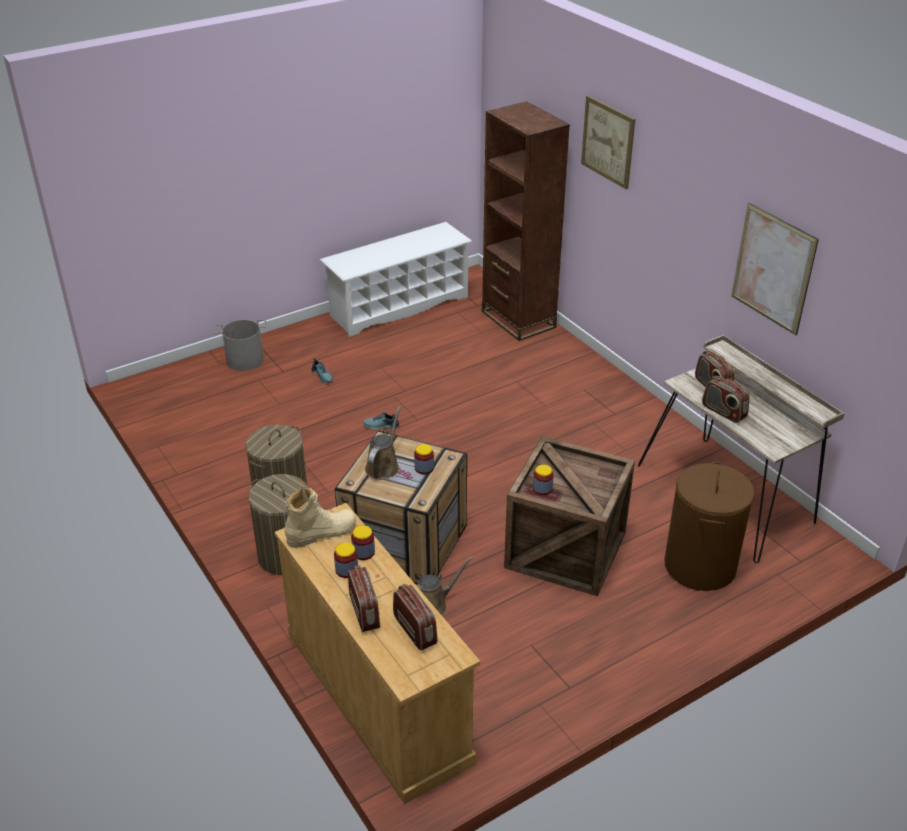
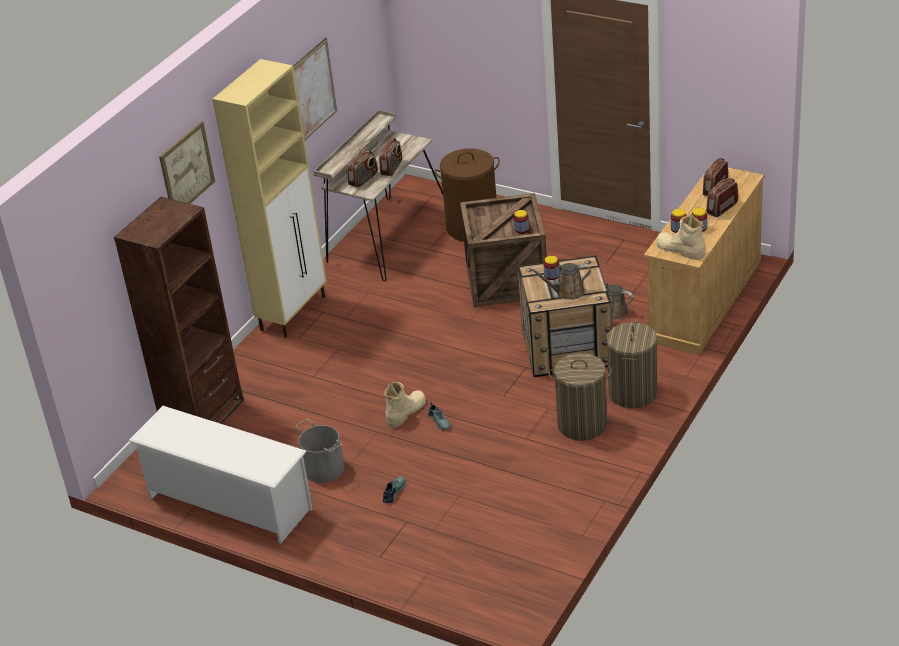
camera: 115 degrees left, 0 degrees up
(245, 360) = (407, 559): grey bucket -> grey bucket (323, 469)
(413, 412) = (406, 412): none -> beige boot
(628, 398) = (294, 312): none -> beige cabinet

